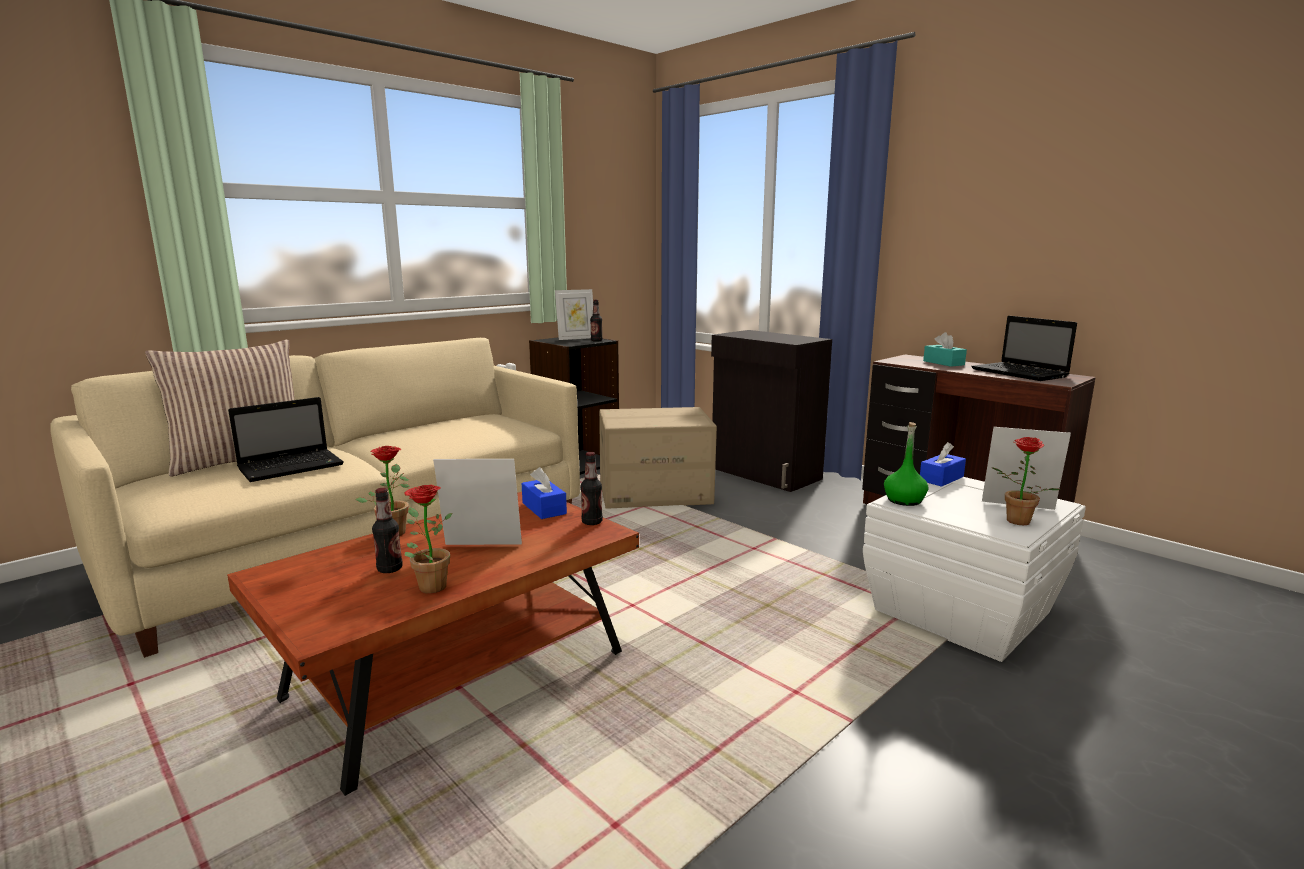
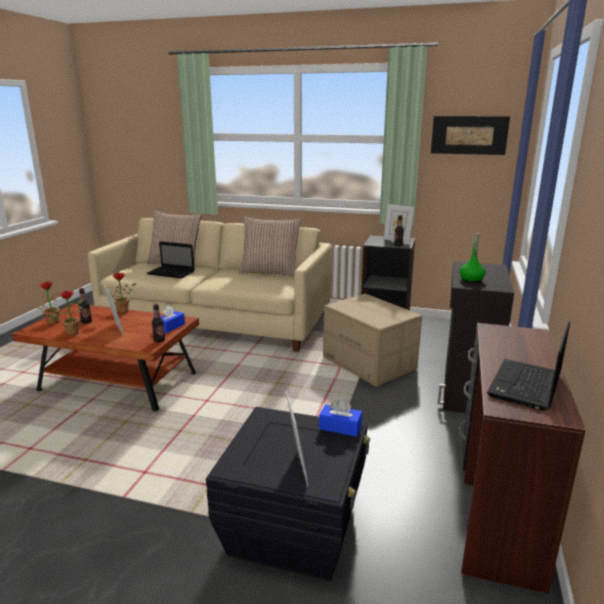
camera: 60 degrees right, 5 degrees up
(445, 421) = (270, 272): none -> pillow
(602, 200) = (469, 135): none -> picture
(904, 500) = (270, 417): green bottle -> green bottle (471, 280)
(943, 363) = (522, 348): turquoise tissue box -> none
(960, 611) = (294, 527): white storage box -> black storage box
(1014, 522) = (258, 467): potted plant -> potted plant (51, 322)

